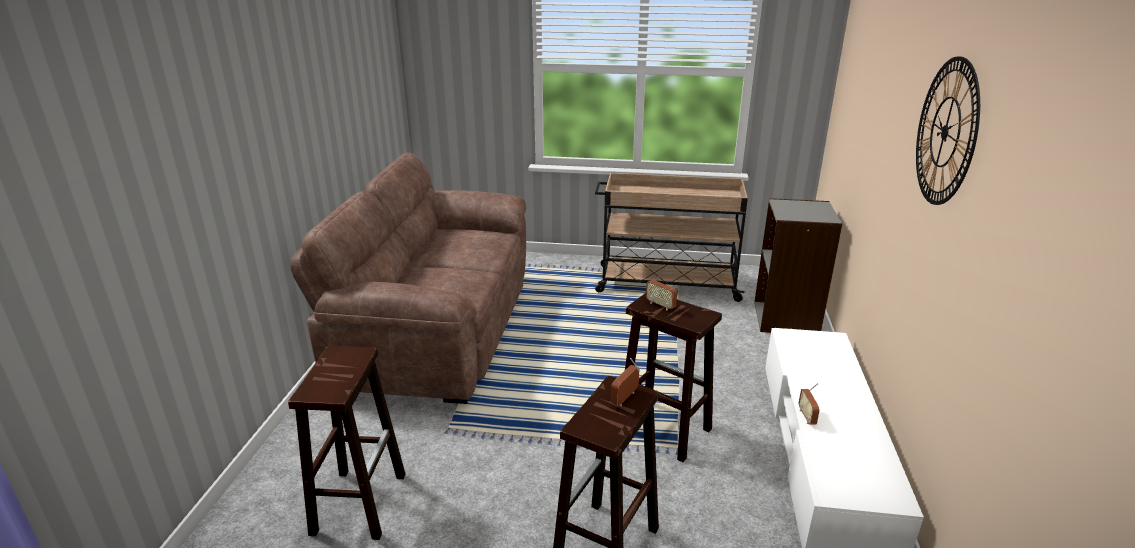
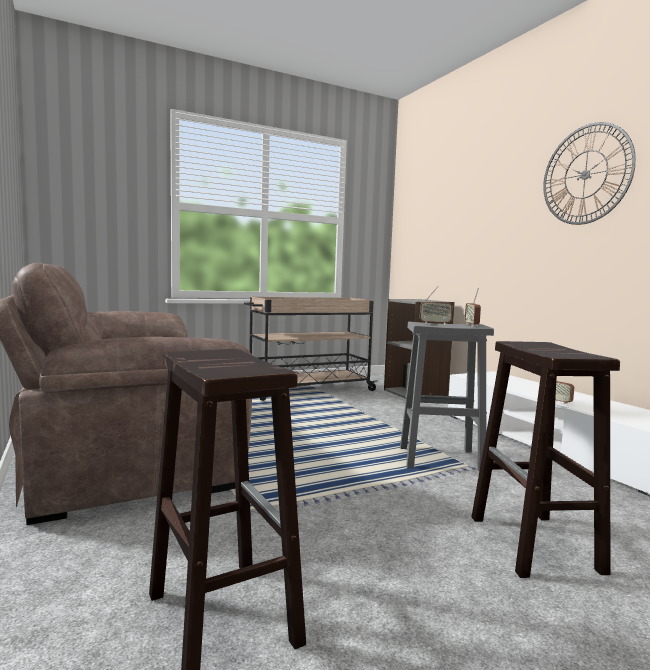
camera: 35 degrees left, 20 degrees down
(625, 398) = (541, 345): radio -> radio (472, 325)
(662, 429) = (439, 459): brown stool -> grey stool

